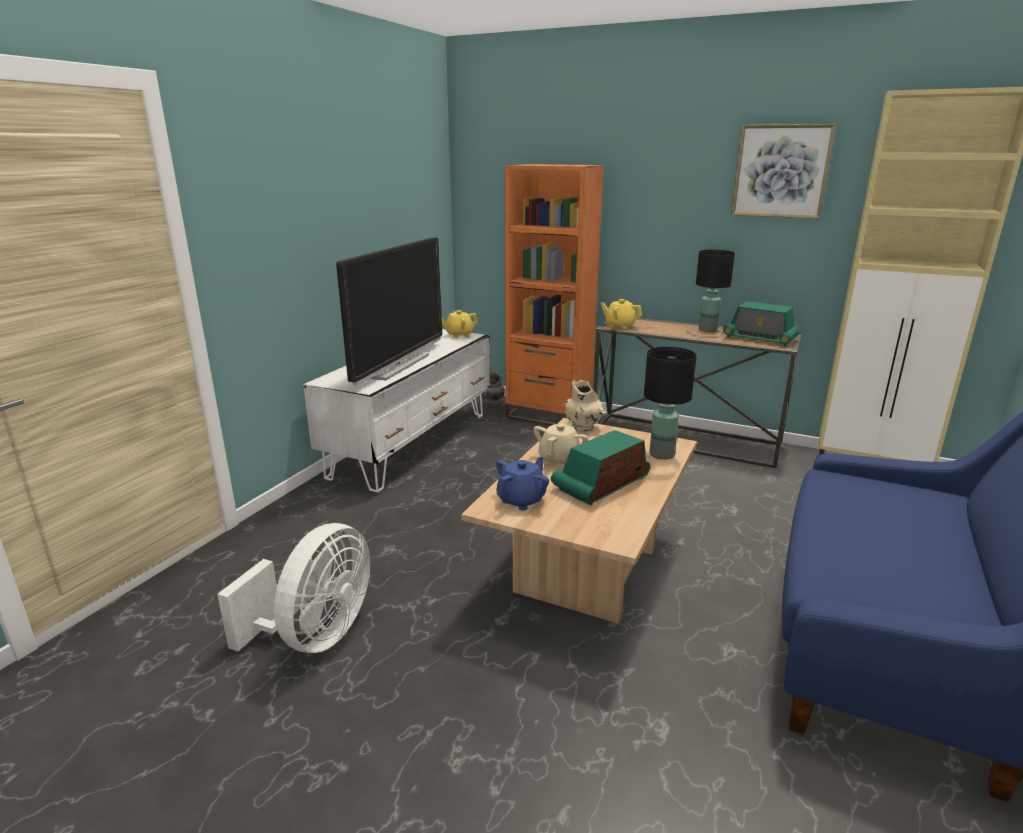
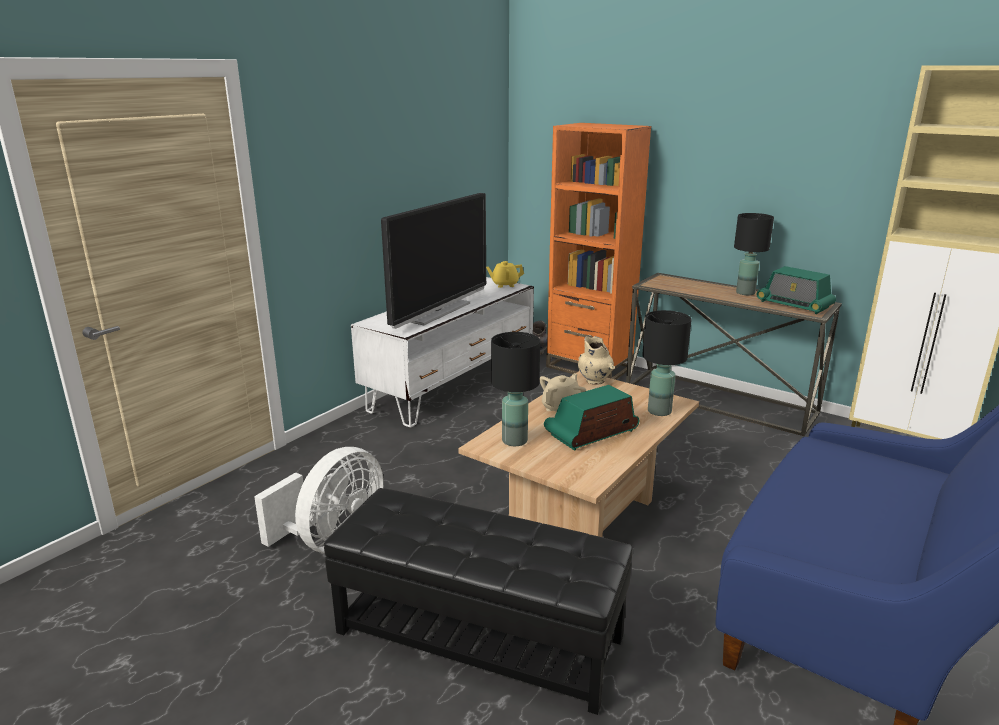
camera: 10 degrees right, 0 degrees up
(514, 730) = (479, 634): none -> black ottoman
(522, 500) = (514, 441): blue teapot -> black table lamp
(619, 326) = (657, 284): yellow teapot -> none
(781, 171) = (824, 138): picture -> none

